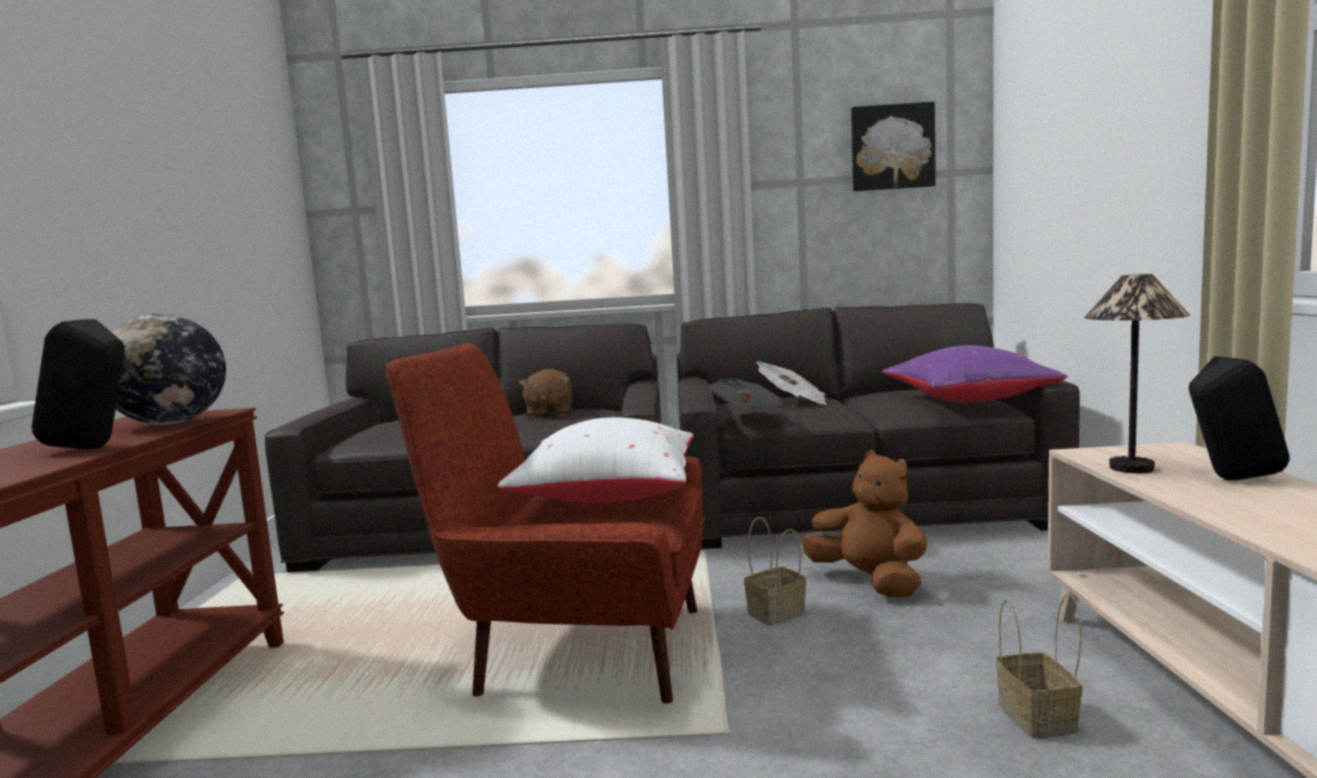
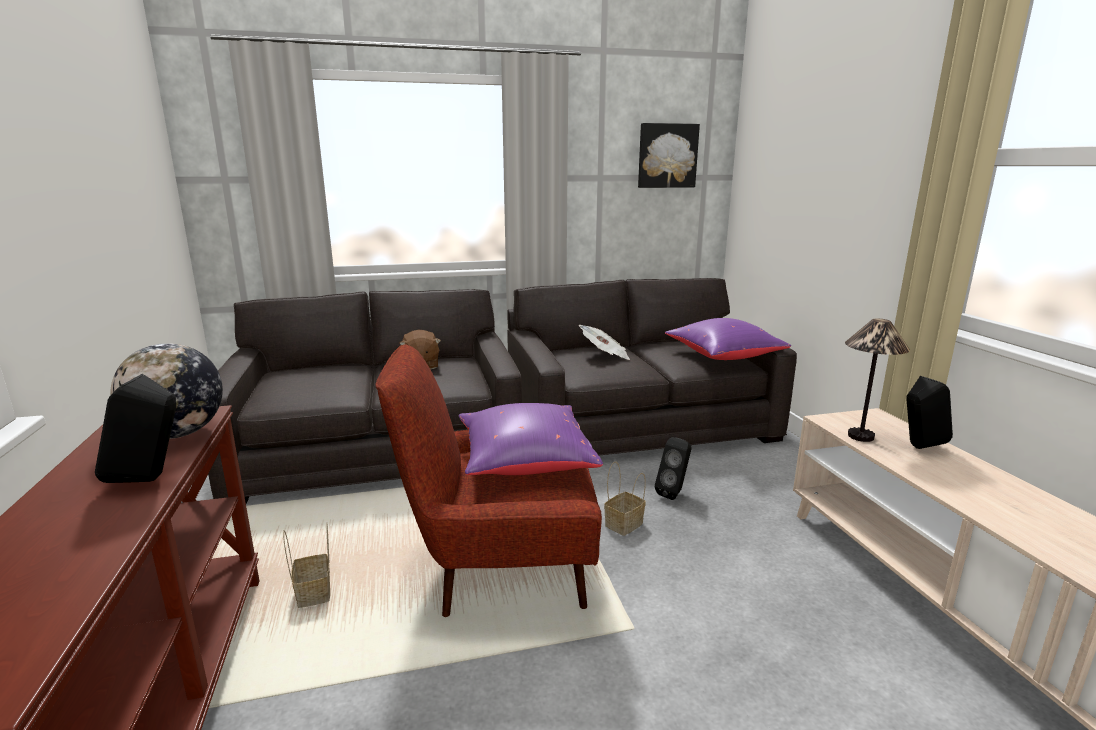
camera: 15 degrees left, 10 degrees up
(607, 496) = (524, 462): white pillow -> purple pillow
(749, 417) = (583, 374): newspaper -> none
(869, 582) = (674, 493): brown plush toy -> black speaker
(1039, 718) = (811, 596): basket -> basket (314, 594)

